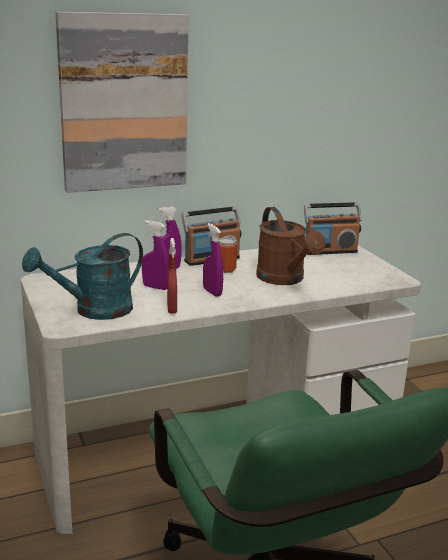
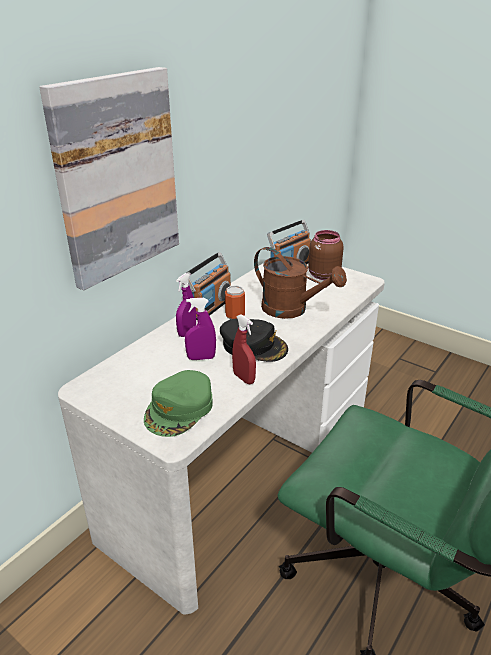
camera: 30 degrees left, 10 degrees up
(94, 311) = (180, 409): turquoise watering can -> green cap
(212, 292) = (254, 345): purple spray bottle -> black cap
(356, 264) = (322, 275): none -> brown jar

